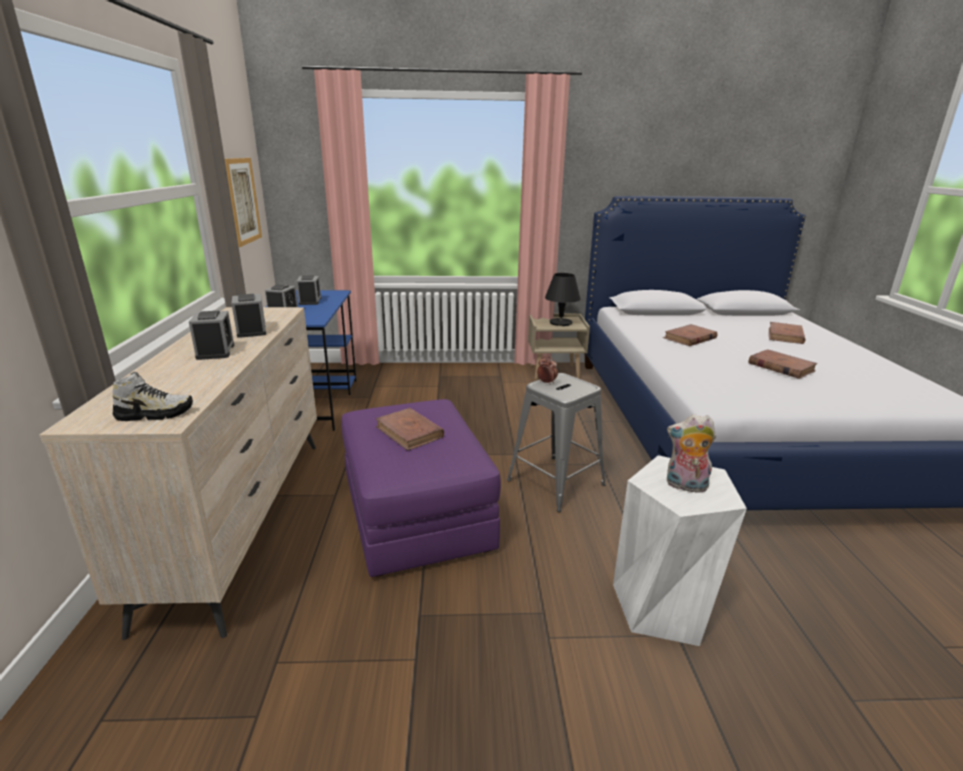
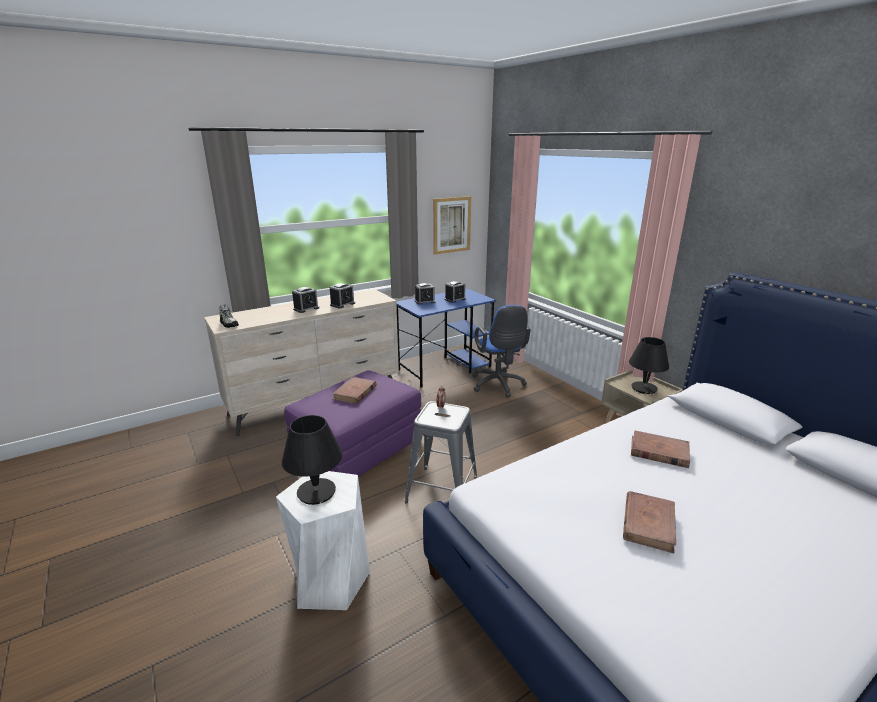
camera: 60 degrees right, 0 degrees up
(400, 390) = (498, 386): none -> blue office chair
(685, 486) = (316, 492): plush toy -> black table lamp
(785, 336) = (801, 523): brown book -> none

